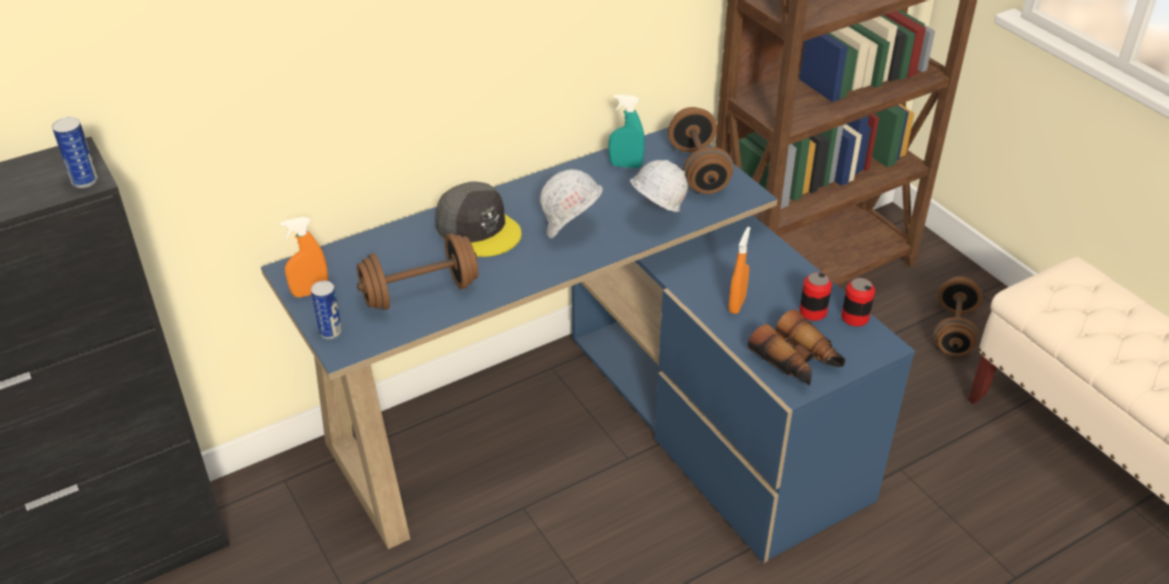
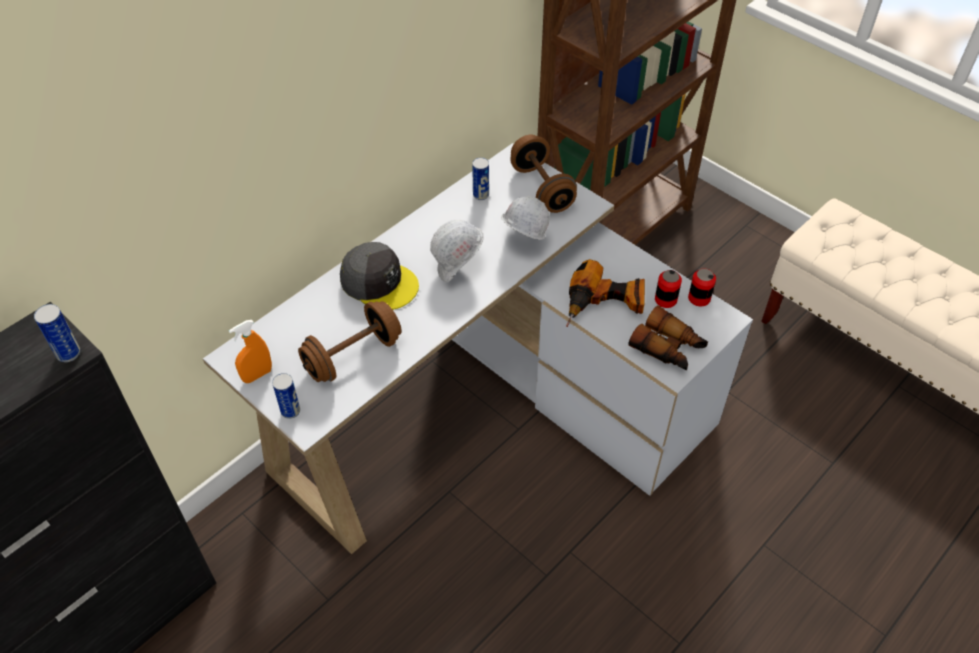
camera: 15 degrees left, 10 degrees up
(598, 430) = (487, 409): blue desk -> white desk
(625, 165) = (481, 195): turquoise spray bottle -> can
(737, 304) = (604, 305): orange spray bottle -> power drill
(953, 331) = (735, 263): brown dumbbell -> none

